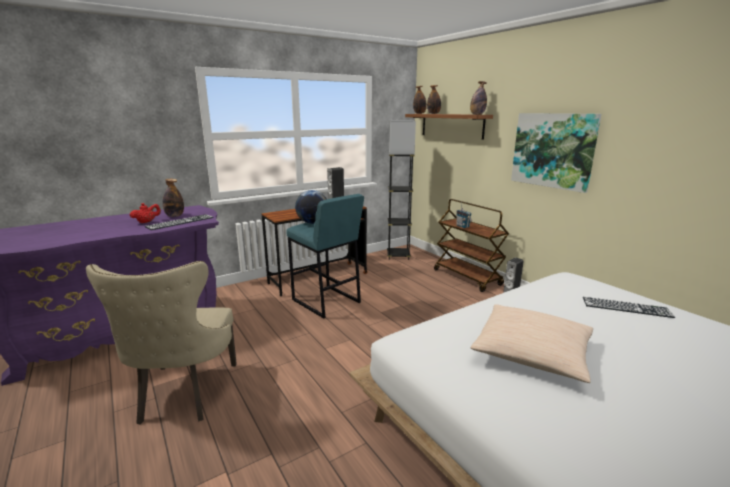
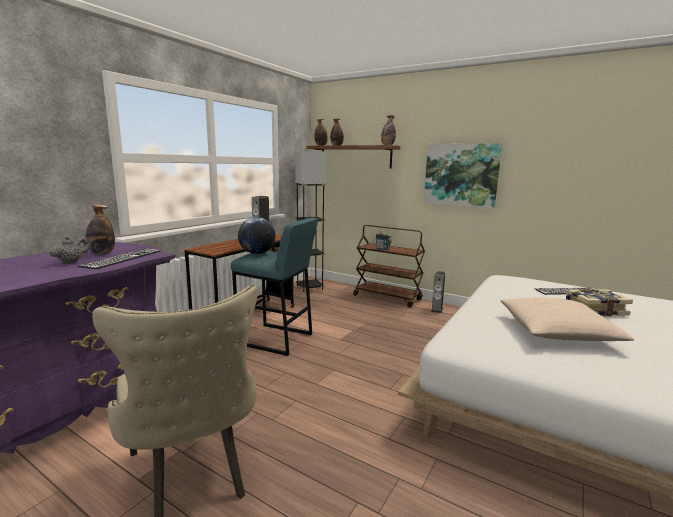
camera: 25 degrees left, 5 degrees down
(147, 222) = (71, 262): red teapot -> grey teapot
(625, 337) = (594, 310): none -> book

